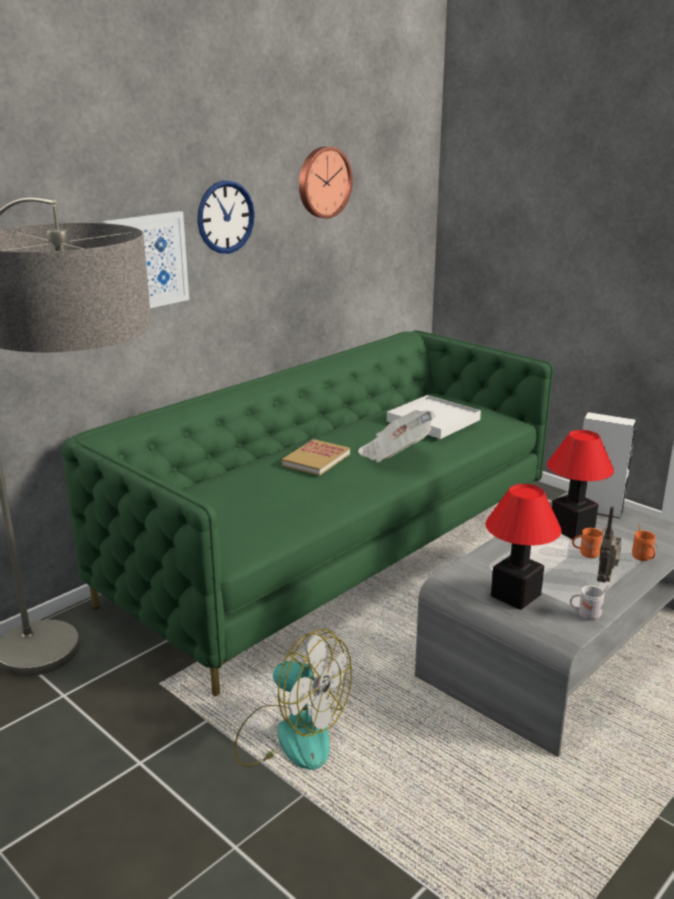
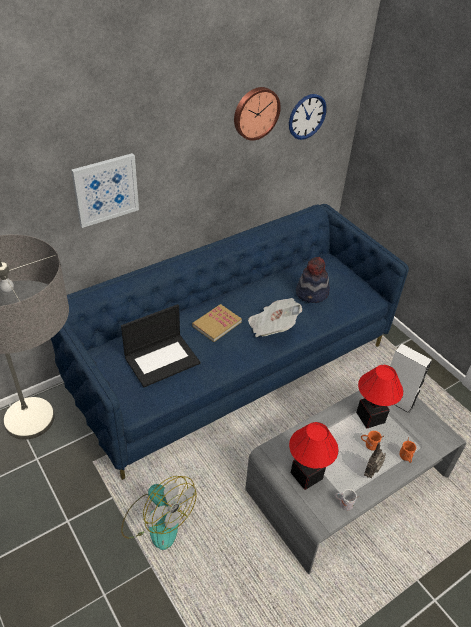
camera: 10 degrees right, 20 degrees up
(225, 217) = (170, 150): wall clock -> wall clock (307, 116)
(251, 500) = (162, 359): none -> laptop
(336, 548) = (232, 365): green sofa -> blue sofa
(433, 420) = (312, 293): white tray -> hat

